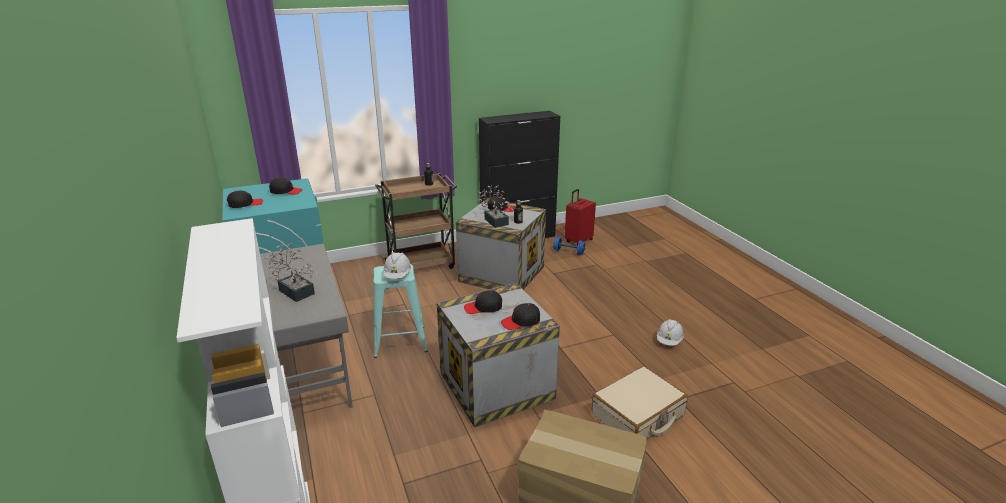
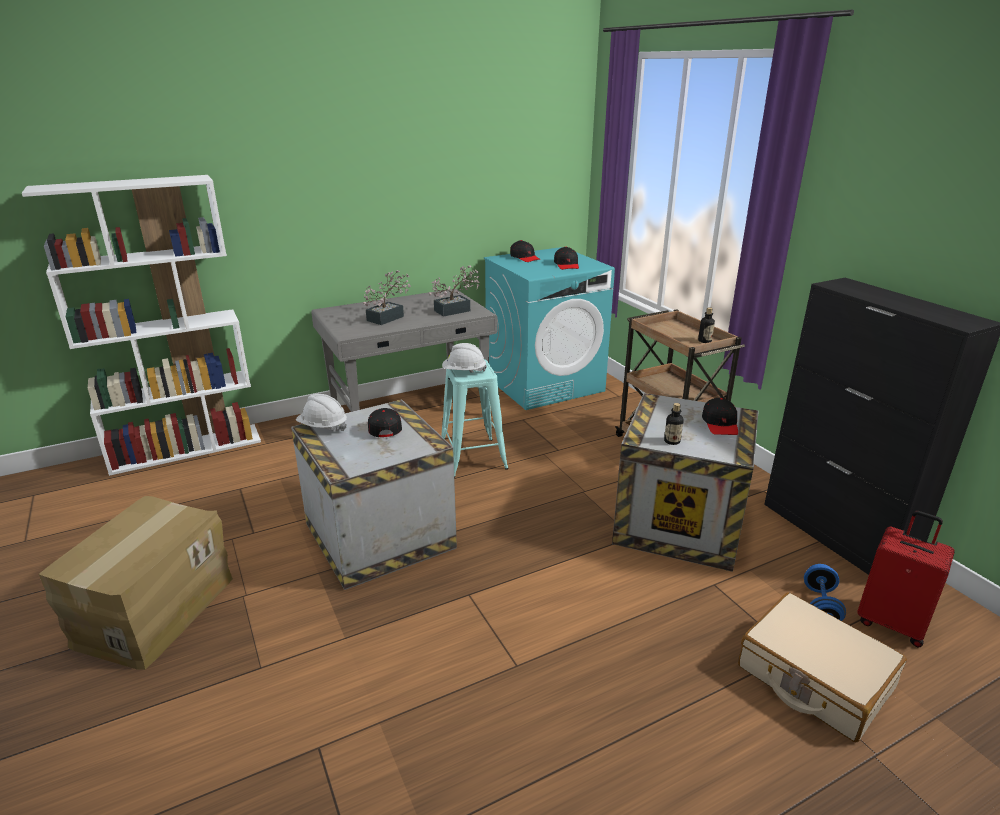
camera: 85 degrees right, 0 degrees up
(495, 220) = (665, 421): potted plant -> potted plant (456, 310)
(521, 321) = (345, 454): black cap -> none
(638, 415) = (289, 682): beige suitcase -> beige suitcase (813, 678)
(669, 341) = (505, 759): white hard hat -> white hard hat (323, 427)

